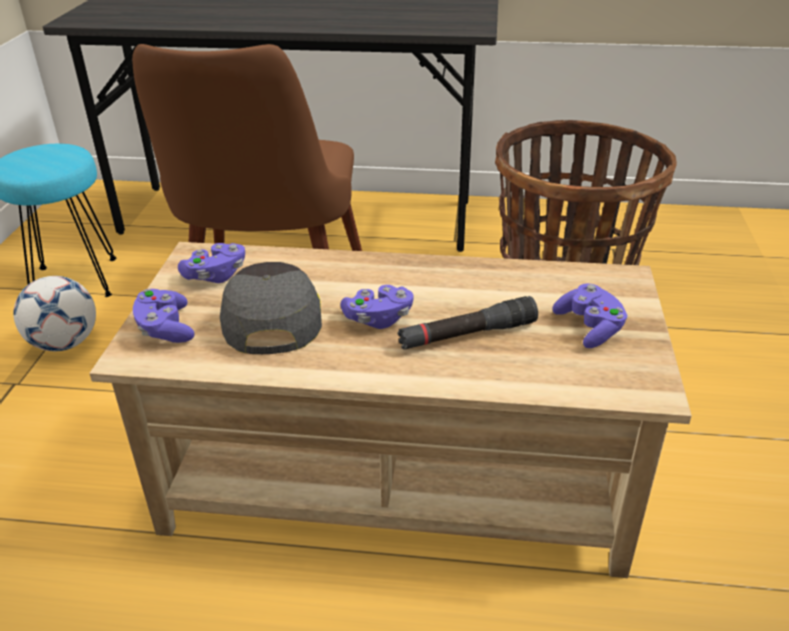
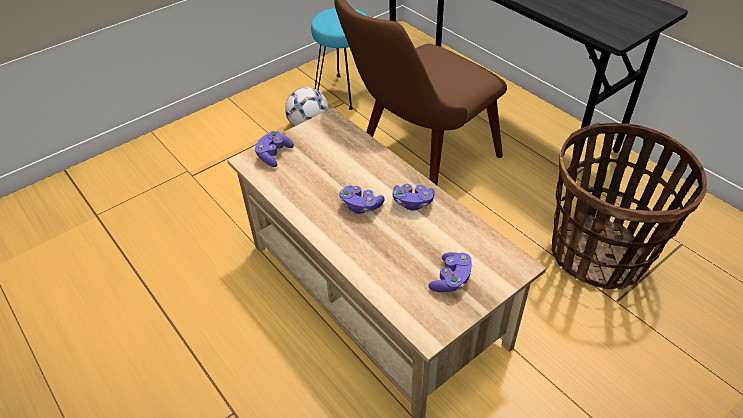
camera: 45 degrees right, 10 degrees up
(215, 275) = (324, 137): purple game controller -> purple game controller (412, 203)
(272, 317) = (319, 175): grey cap -> none
(467, 335) = (387, 242): black flashlight -> none

